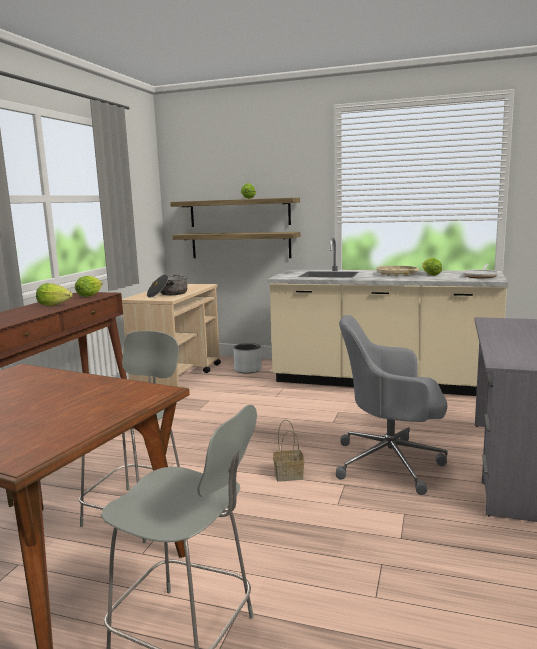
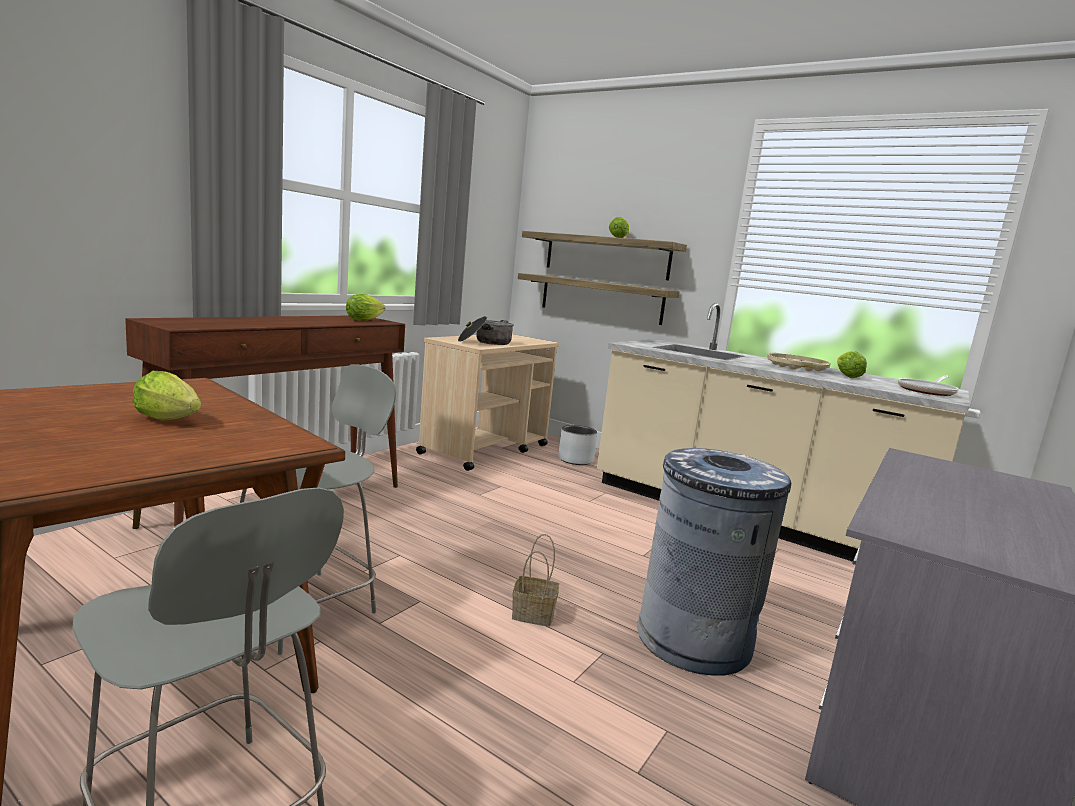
camera: 15 degrees right, 0 degrees up
(56, 305) = (308, 321): lettuce -> lettuce (171, 420)
(391, 463) = (694, 639): grey office chair -> grey trash can

